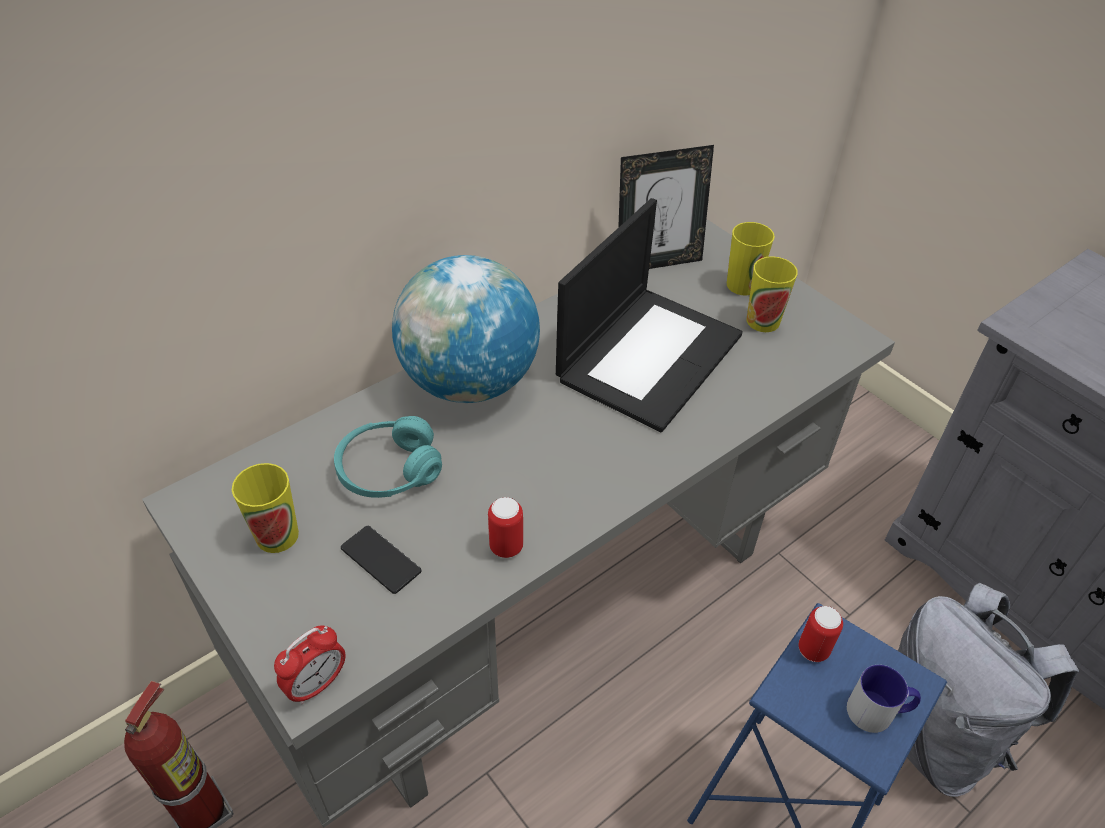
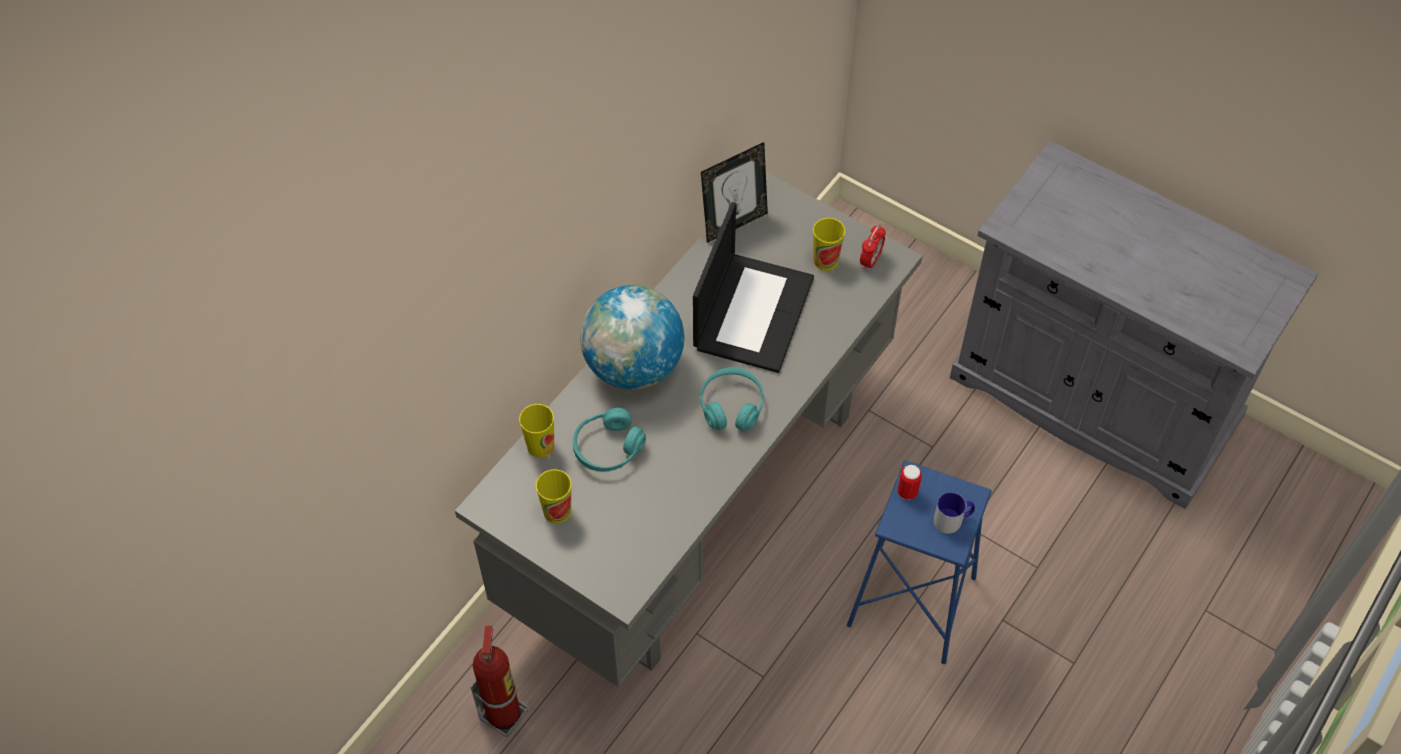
camera: 15 degrees left, 10 degrees up
(317, 684) = (627, 592): alarm clock -> alarm clock (870, 261)
(381, 560) = (630, 509): phone -> none
(506, 547) = (705, 480): can -> none
(581, 458) = (731, 406): none -> turquoise headphones
(742, 285) = (803, 230): cup -> cup (540, 446)
(934, 734) = (1006, 520): grey backpack -> none

